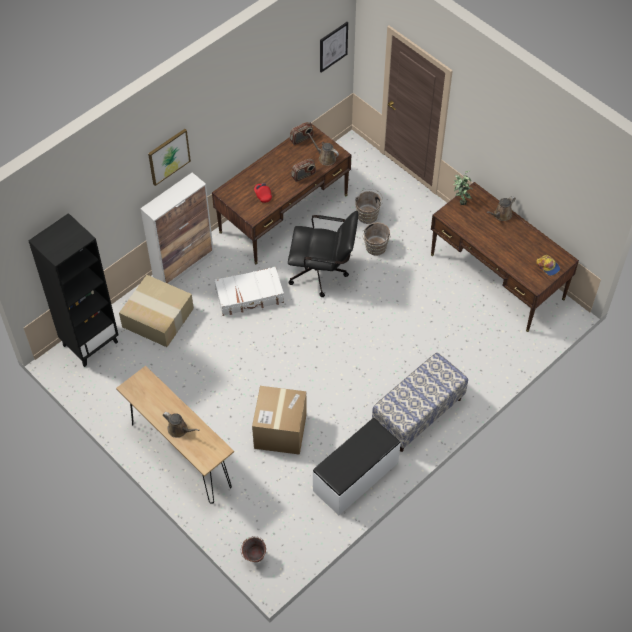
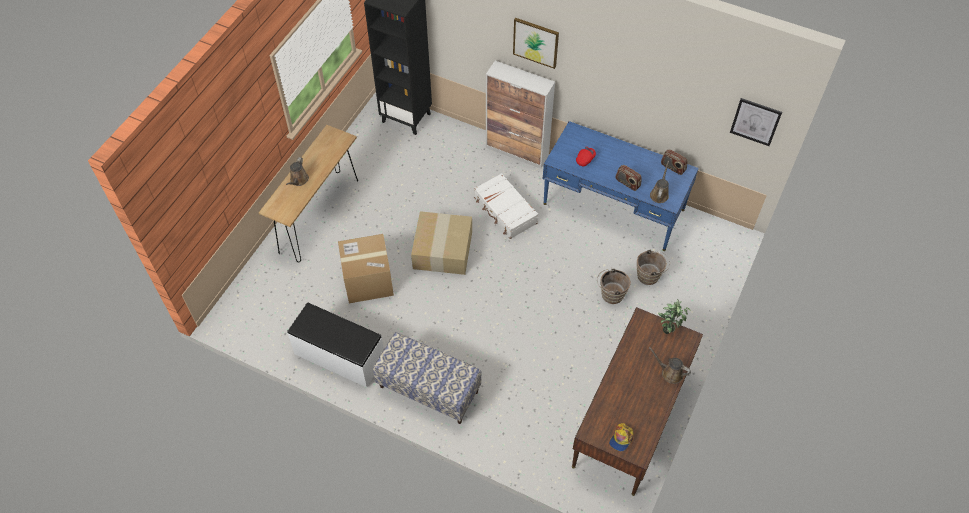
camera: 70 degrees right, 0 degrees up
(156, 318) = (451, 152): cardboard box -> cardboard box (442, 249)
(254, 558) = (233, 301): bucket -> none
(283, 213) = (613, 206): brown desk -> blue desk
(323, 273) = (558, 260): black office chair -> none

